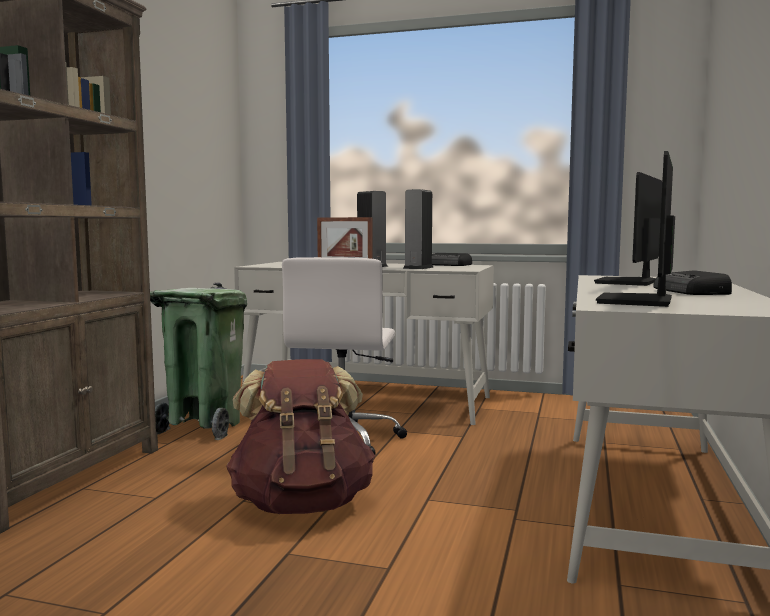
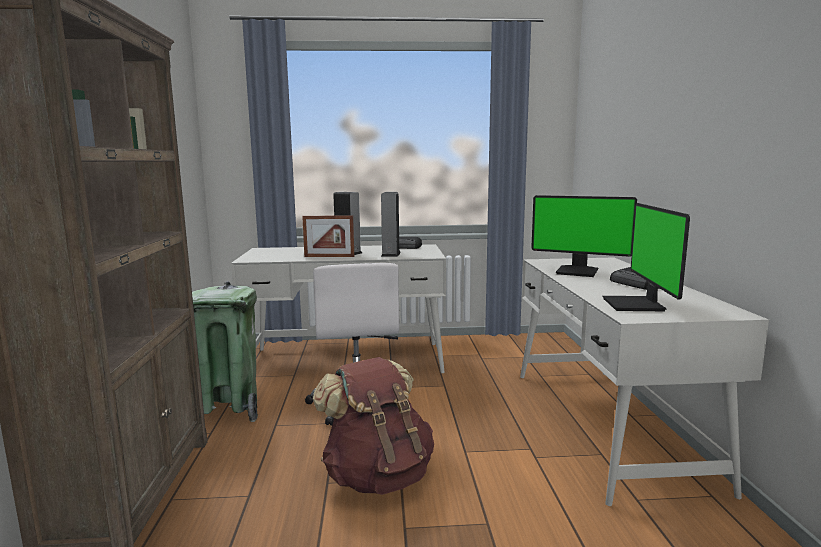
camera: 20 degrees left, 5 degrees up
(628, 283) = (578, 271): monitor -> monitor turned 75 degrees counterclockwise

